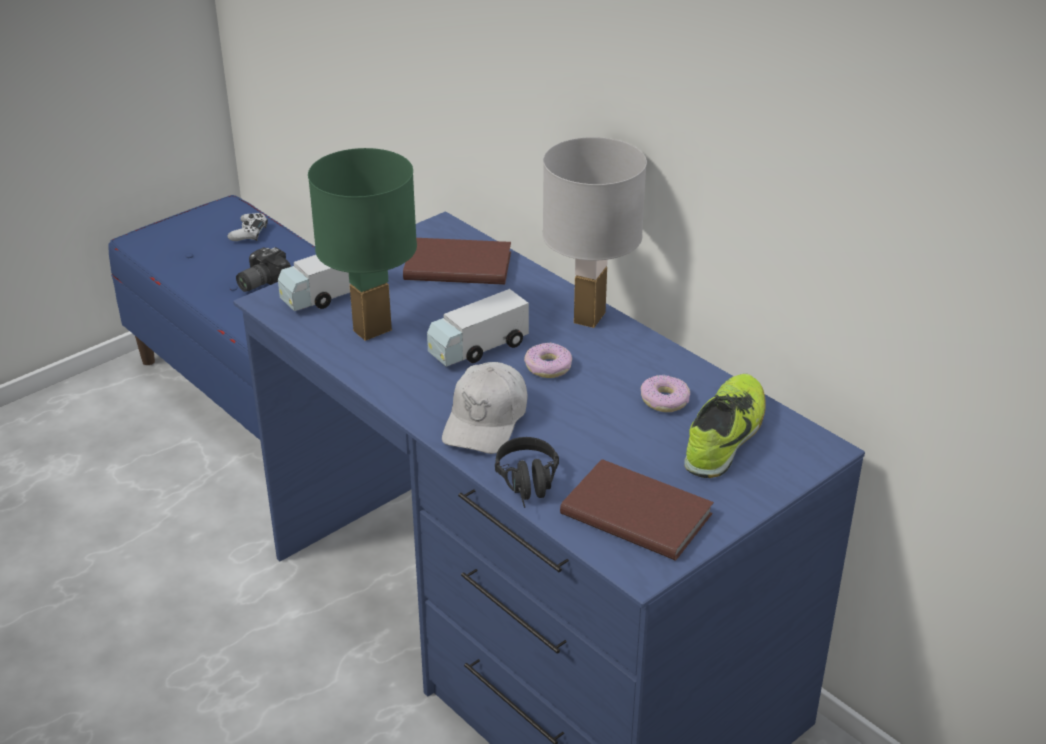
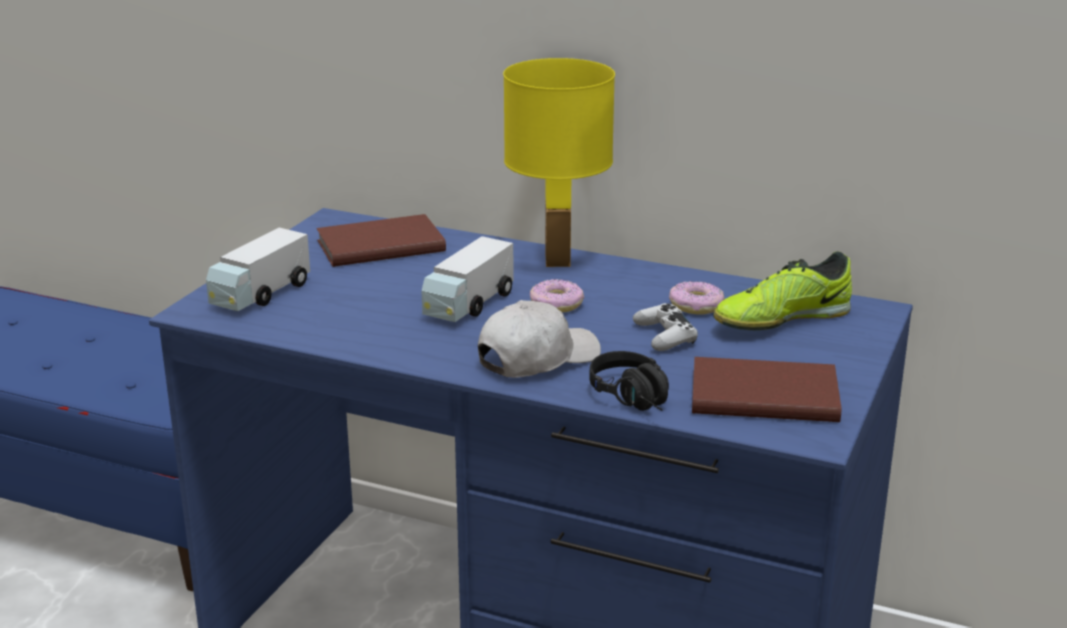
camera: 25 degrees left, 10 degrees down
(249, 233) = (30, 313): white game controller -> white game controller (665, 336)
(260, 282) = (79, 353): camera -> none
(372, 331) = (339, 313): green table lamp -> none
(486, 421) = (537, 358): white cap -> white cap turned 120 degrees counterclockwise
(590, 318) = (558, 260): white table lamp -> yellow table lamp
(725, 436) = (781, 320): shoe -> shoe turned 120 degrees counterclockwise

